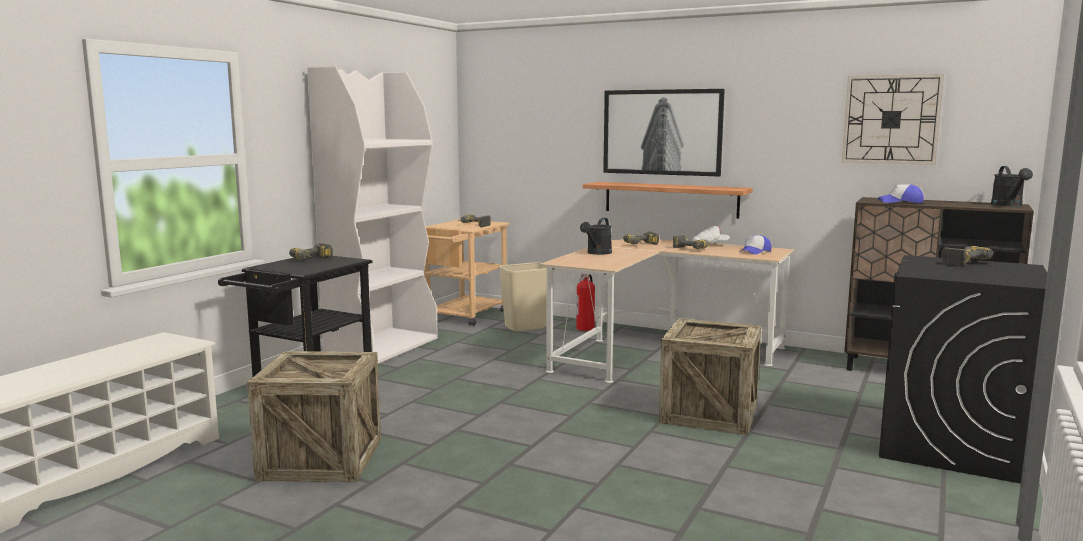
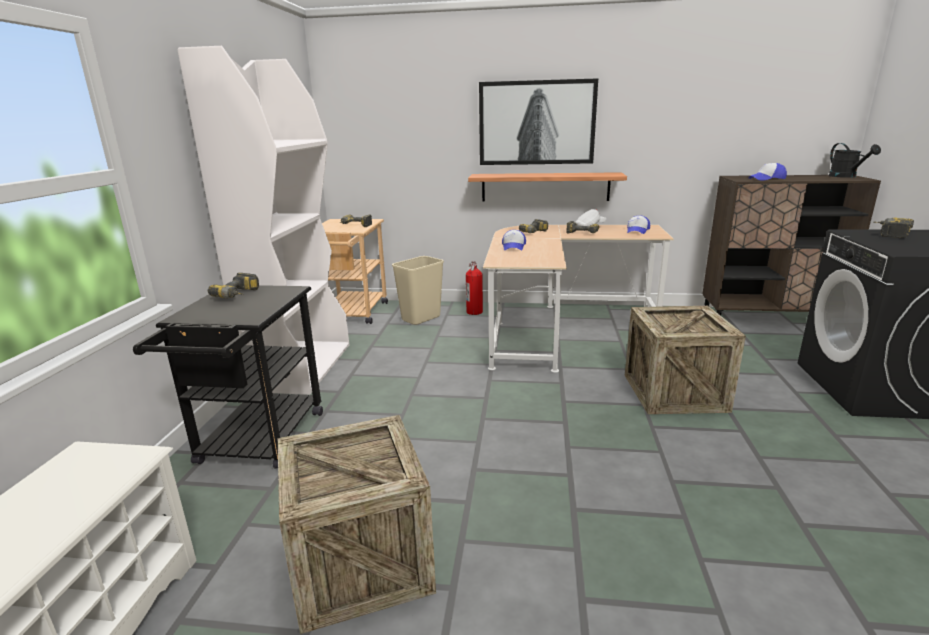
camera: 20 degrees left, 10 degrees up
(597, 253) = (513, 247): black watering can -> cap
(891, 119) = (746, 105): wall clock -> none

